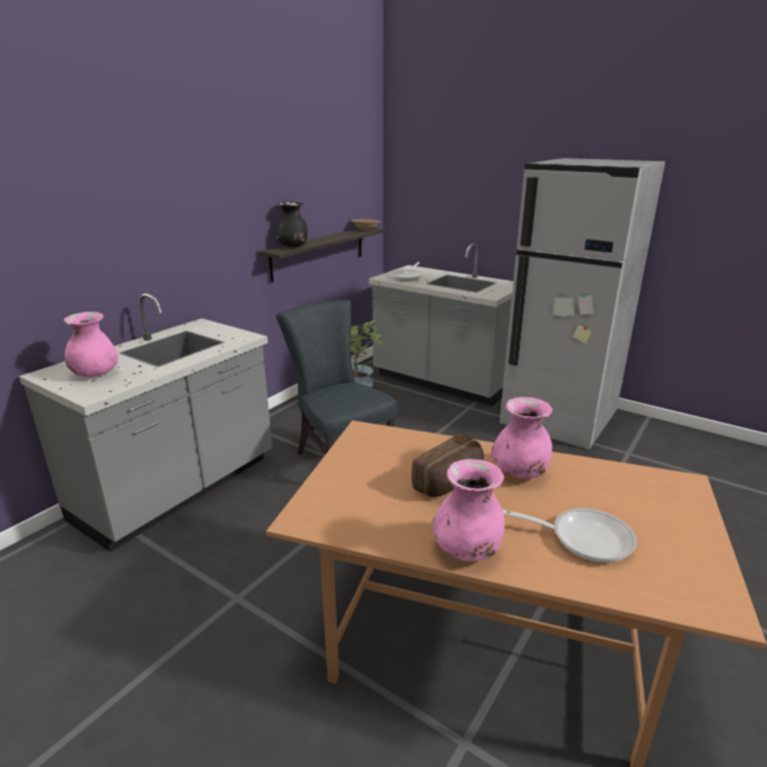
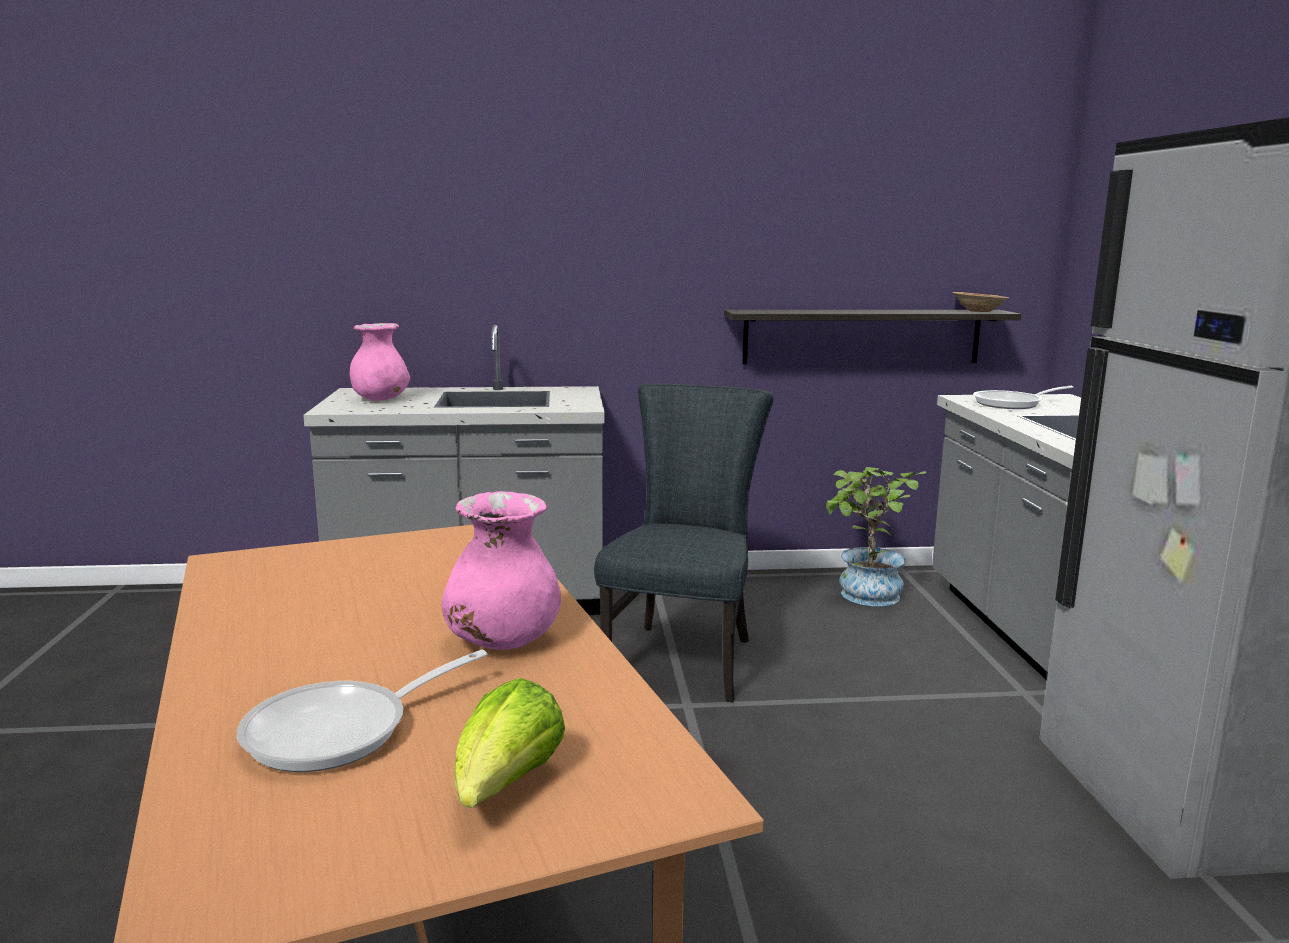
camera: 50 degrees right, 10 degrees down
(293, 246) = (782, 311): black vase -> none
(450, 483) = (407, 607): bread -> none
(467, 549) = (231, 657): pink vase -> none
(583, 538) = (341, 731): frying pan -> frying pan turned 75 degrees clockwise
(659, 514) = (506, 787): none -> lettuce

